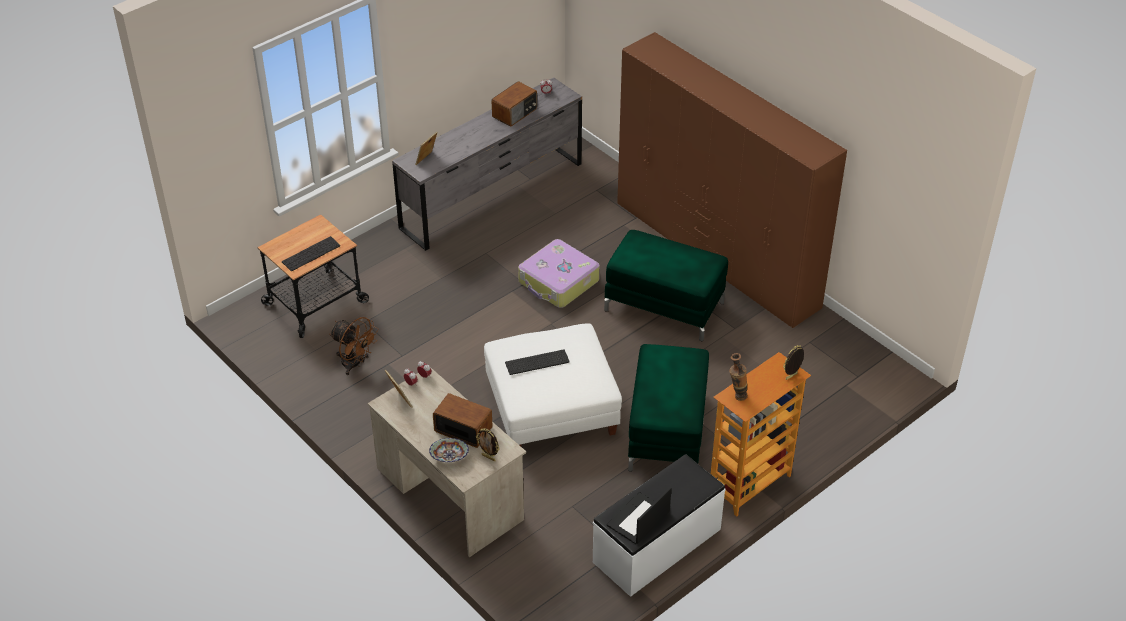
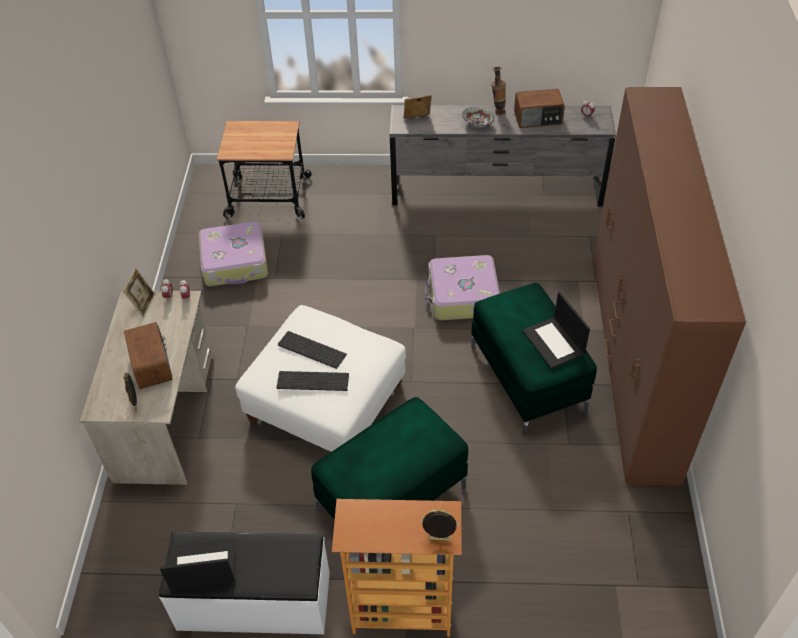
camera: 45 degrees right, 5 degrees up
(311, 253) = (253, 146): keyboard -> keyboard (313, 380)
(355, 364) = (235, 262): brown fan -> suitcase
(449, 457) = (111, 381): bowl -> bowl (477, 124)
(688, 258) = (554, 342): none -> laptop
(736, 396) = (357, 517): vase -> vase (497, 111)

